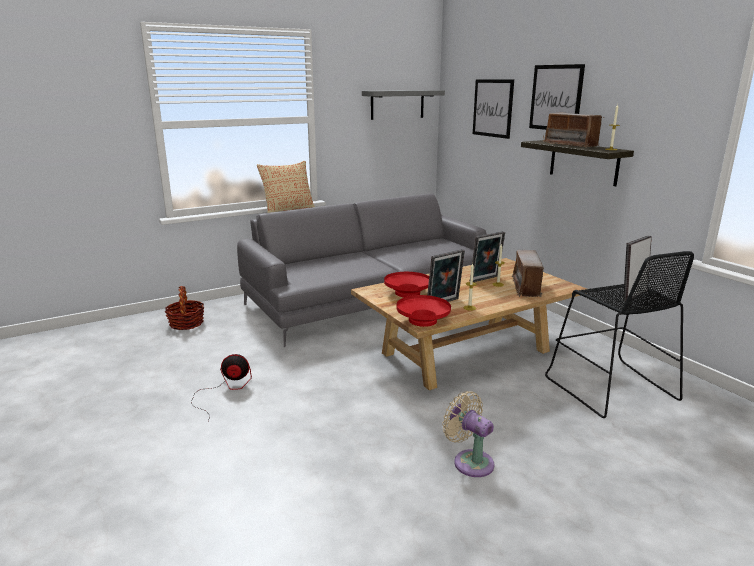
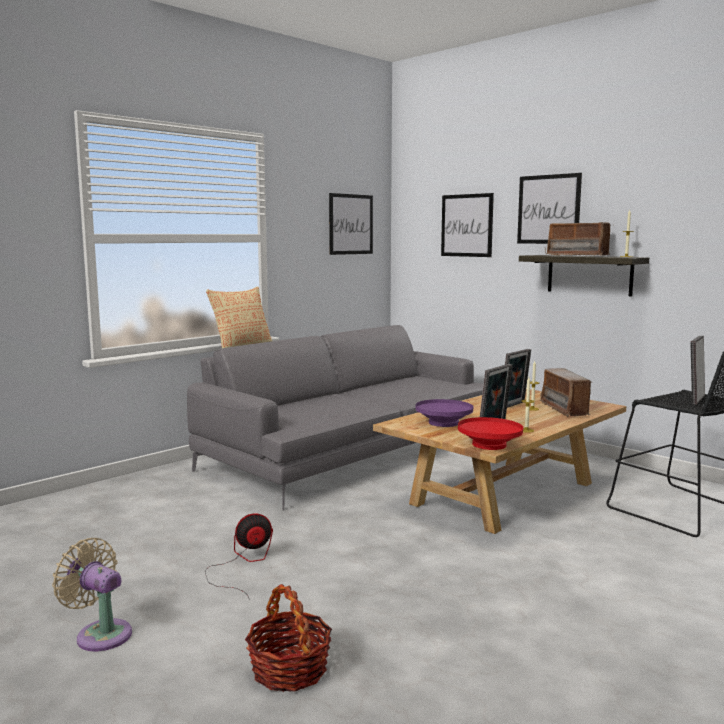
camera: 15 degrees left, 10 degrees down
(186, 323) = (129, 498): basket -> basket (289, 670)
(397, 104) = (351, 224): grey shelf -> picture
(408, 293) = (444, 423): red bowl -> purple bowl
(470, 461) = (596, 595): beige fan -> beige fan (100, 634)

